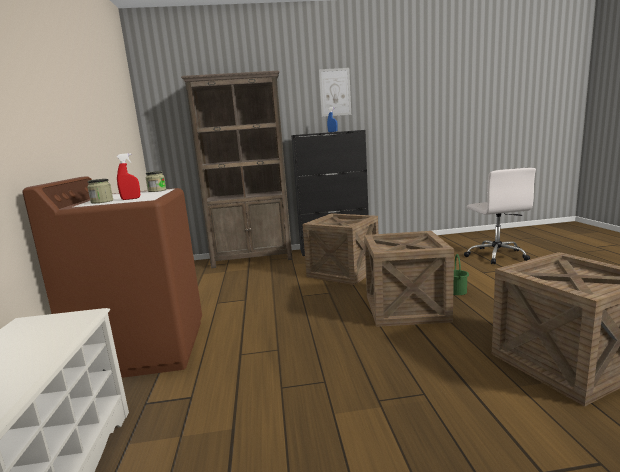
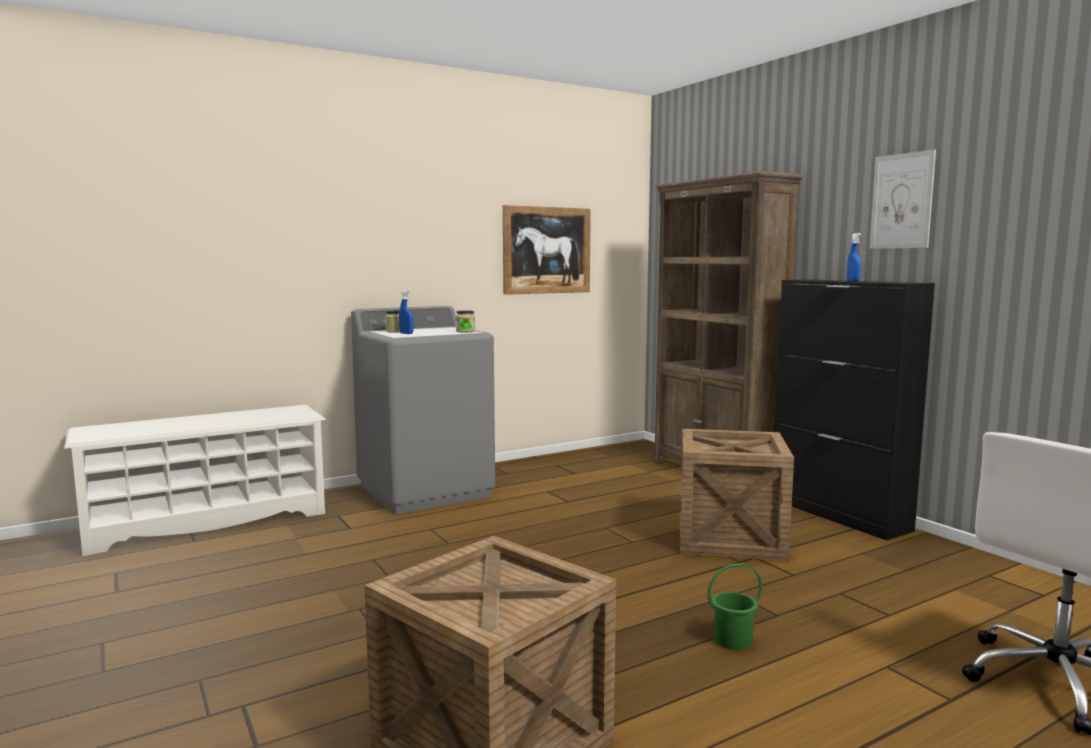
camera: 65 degrees right, 5 degrees down
(107, 125) = (547, 250): none -> picture
(131, 199) = (406, 333): red spray bottle -> blue spray bottle
(145, 348) = (426, 490): brown washing machine -> grey washing machine
(406, 308) = (617, 600): crate -> none

